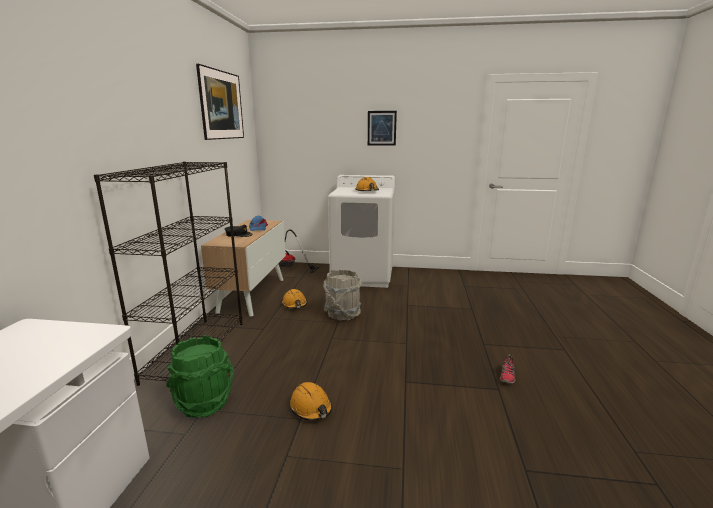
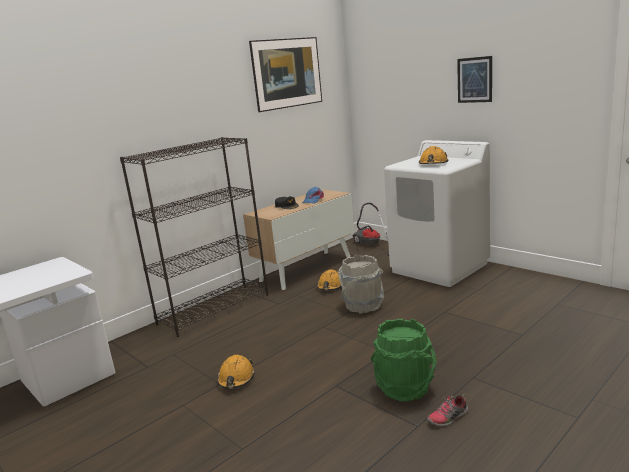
camera: 40 degrees right, 0 degrees up
(205, 403) = (178, 350): green bucket -> green bucket (405, 388)

